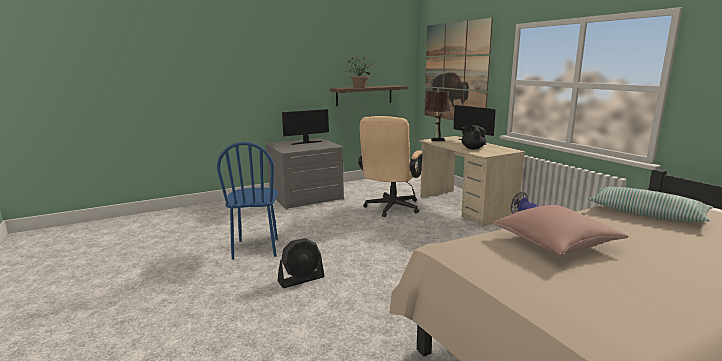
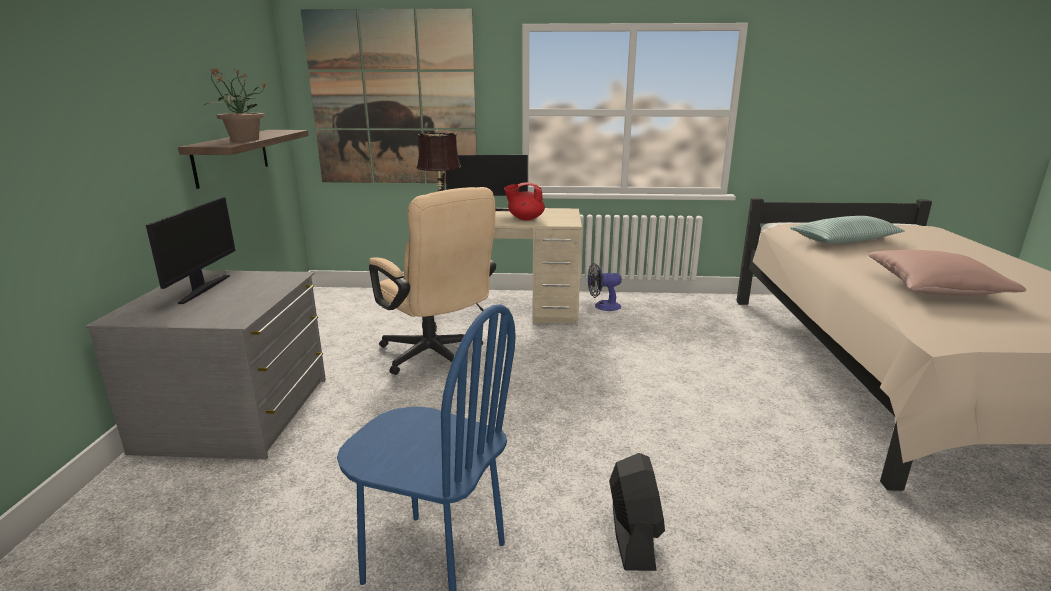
camera: 60 degrees left, 5 degrees up
(472, 148) = (525, 219): black teapot -> red teapot

